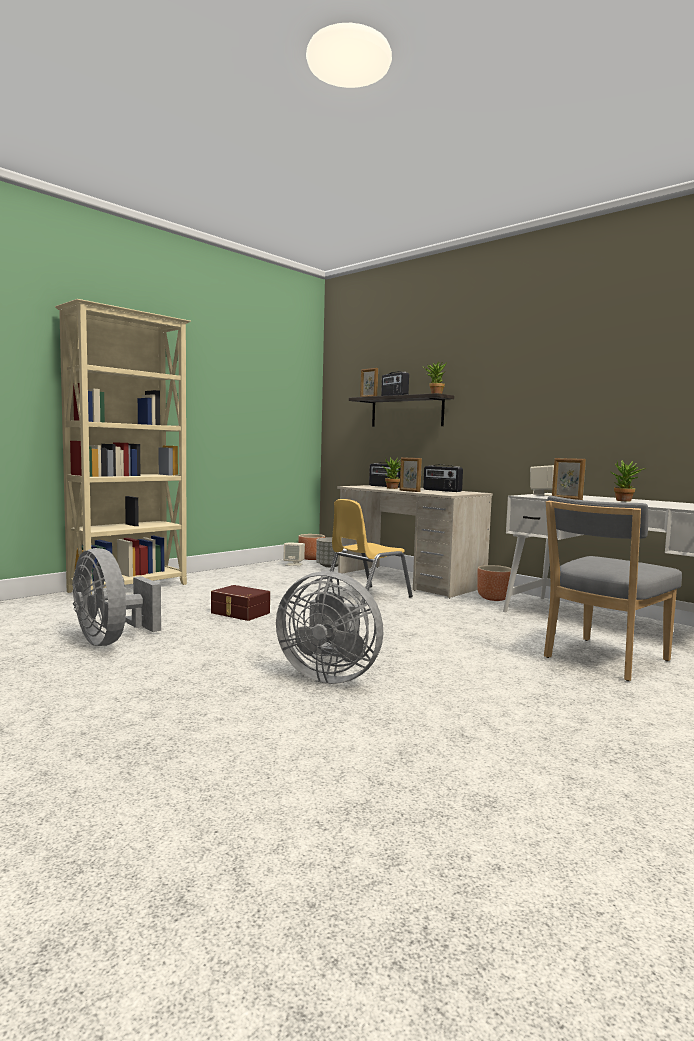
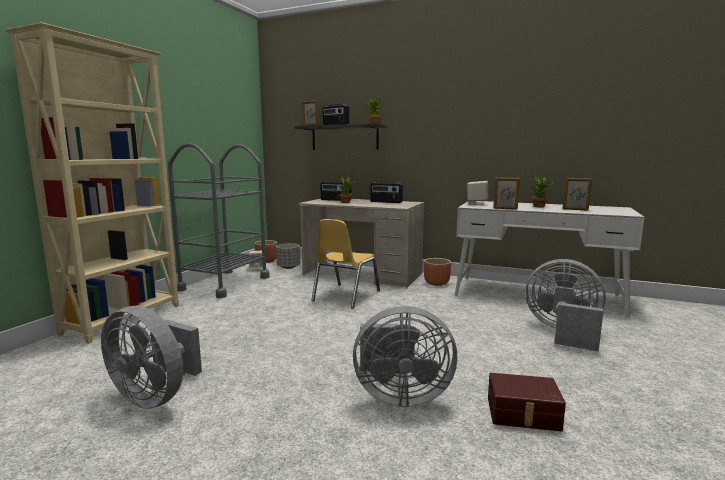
camera: 20 degrees left, 5 degrees up
(239, 613) = (257, 333): brown storage box -> brown storage box (523, 414)
(247, 572) = (224, 283): none -> grey cart
(409, 491) = (366, 205): picture frame -> picture frame (575, 209)
(602, 660) = (563, 332): grey chair -> grey fan

